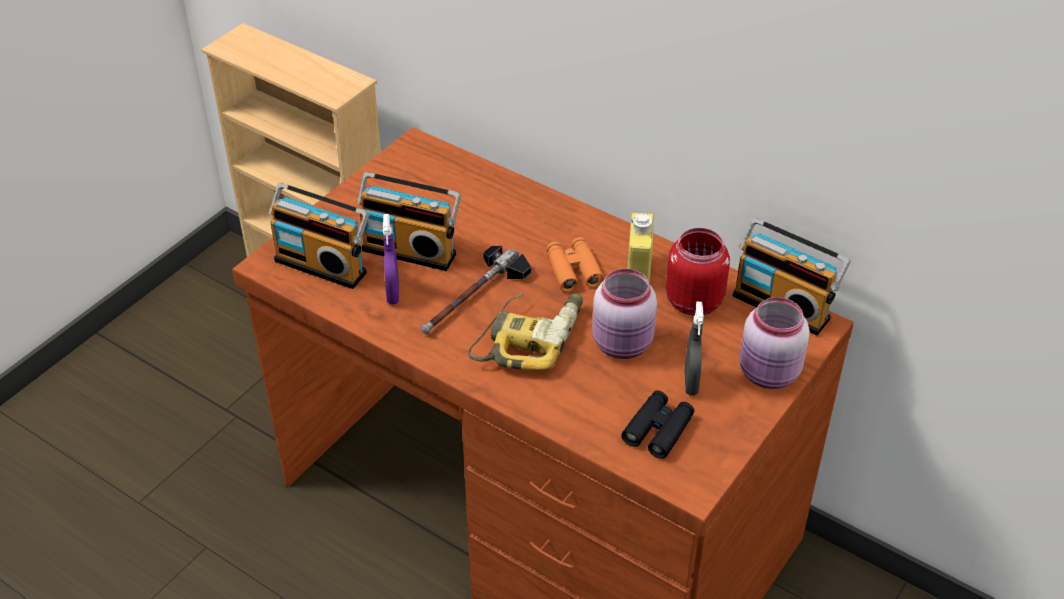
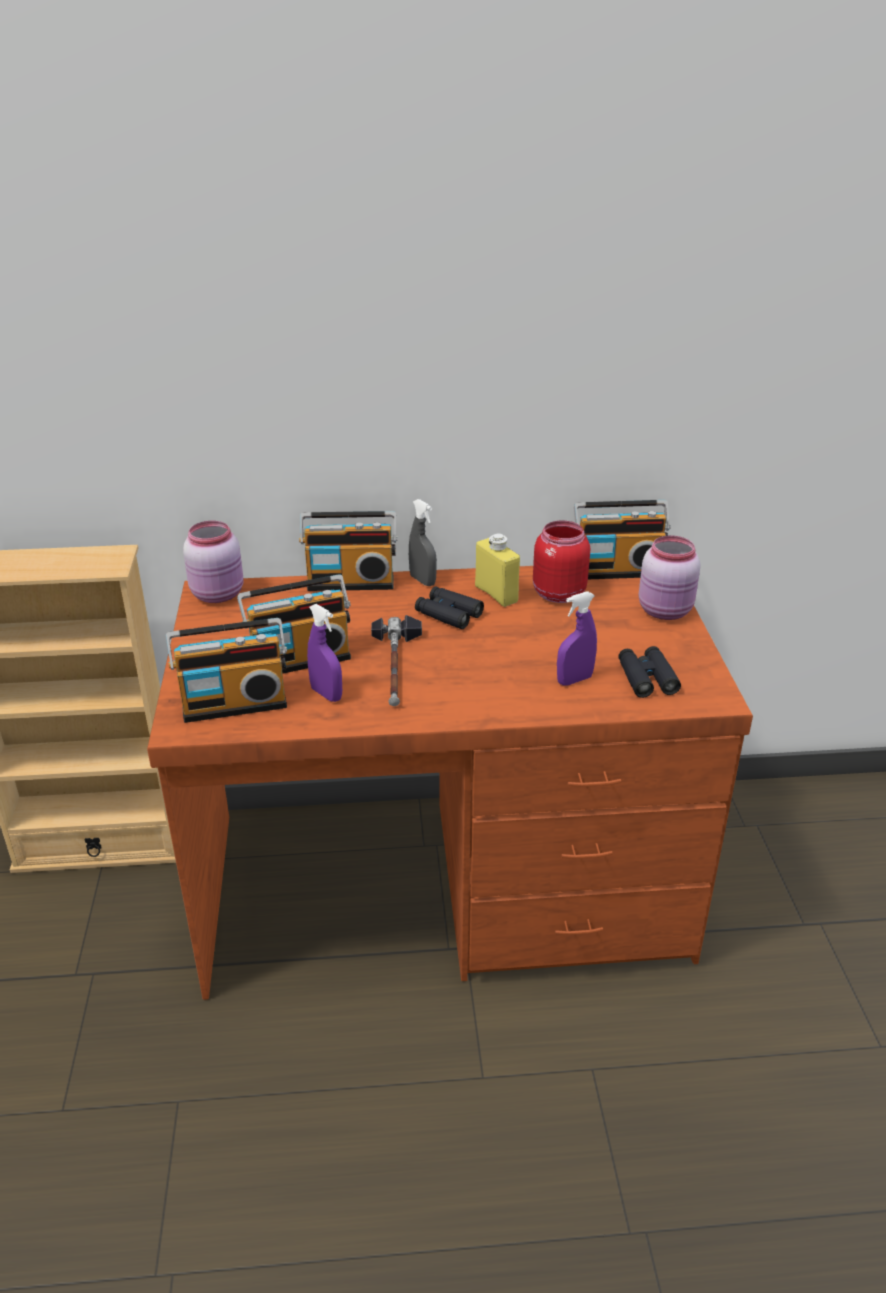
camera: 40 degrees left, 10 degrees down
(529, 337) = (476, 669): power drill -> none
(534, 194) = (351, 581): none -> radio
(573, 270) = (448, 614): orange binoculars -> black binoculars
(595, 394) = (574, 680): none -> purple spray bottle
(624, 345) = (550, 641): pink jar -> pink jar (219, 594)
(691, 382) = (626, 640): grey spray bottle -> grey spray bottle (422, 580)

